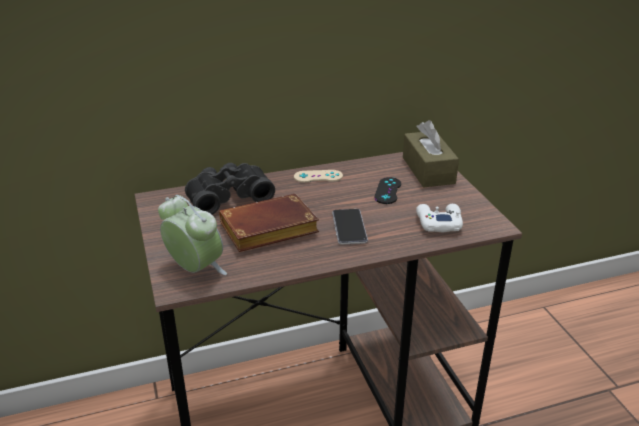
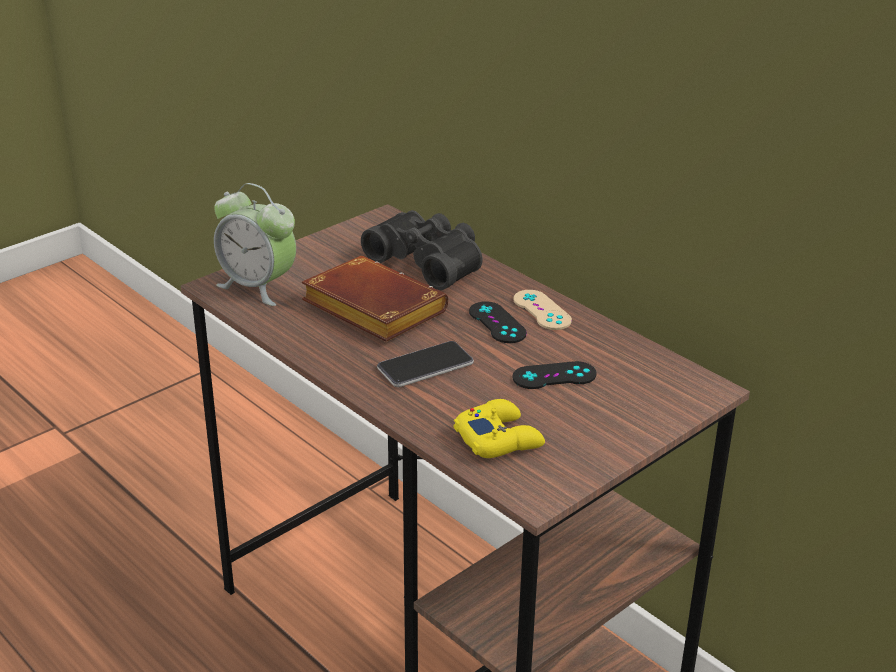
camera: 65 degrees right, 0 degrees up
(195, 269) = (258, 286): alarm clock -> alarm clock turned 105 degrees clockwise
(320, 193) = (497, 323): none -> black game controller
(428, 170) = (656, 400): brown tissue box -> none
(438, 222) = (499, 438): white game controller -> yellow game controller

